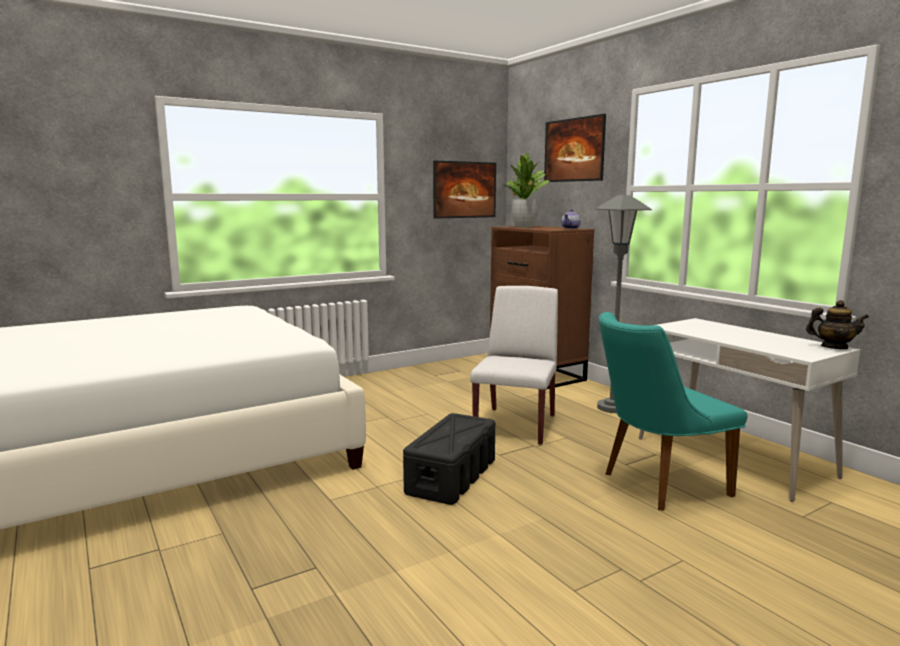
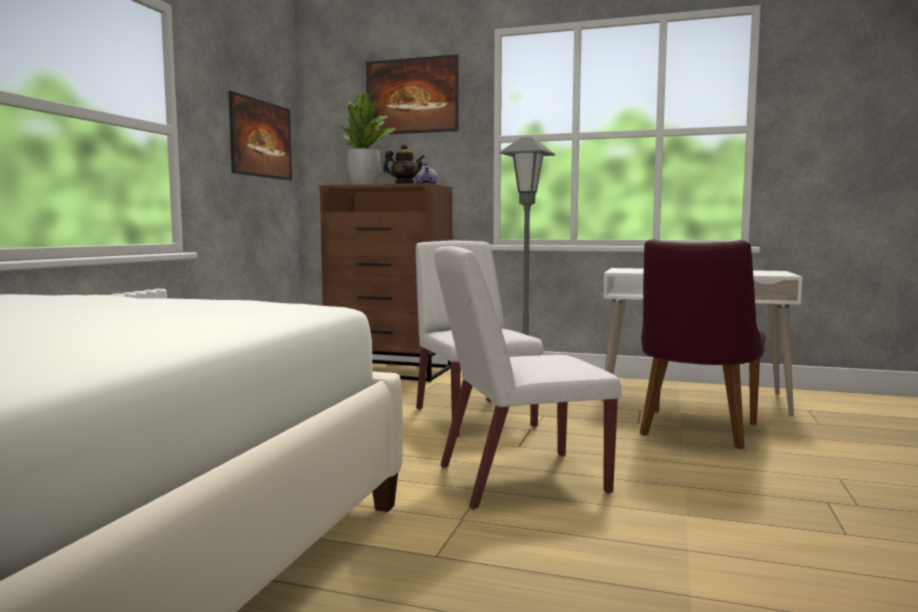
camera: 40 degrees left, 5 degrees down
(452, 476) = (519, 480): black storage box -> white chair
(655, 485) = (694, 431): turquoise chair -> purple chair
(834, 347) = (772, 271): teapot -> teapot (404, 184)

